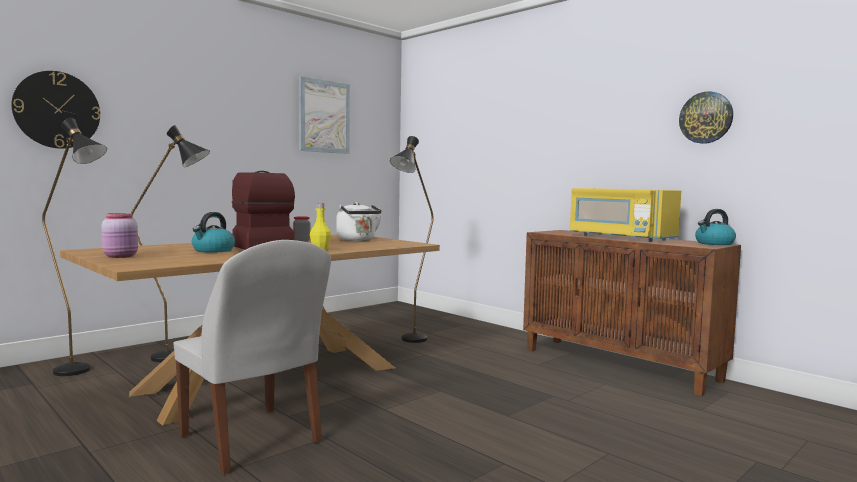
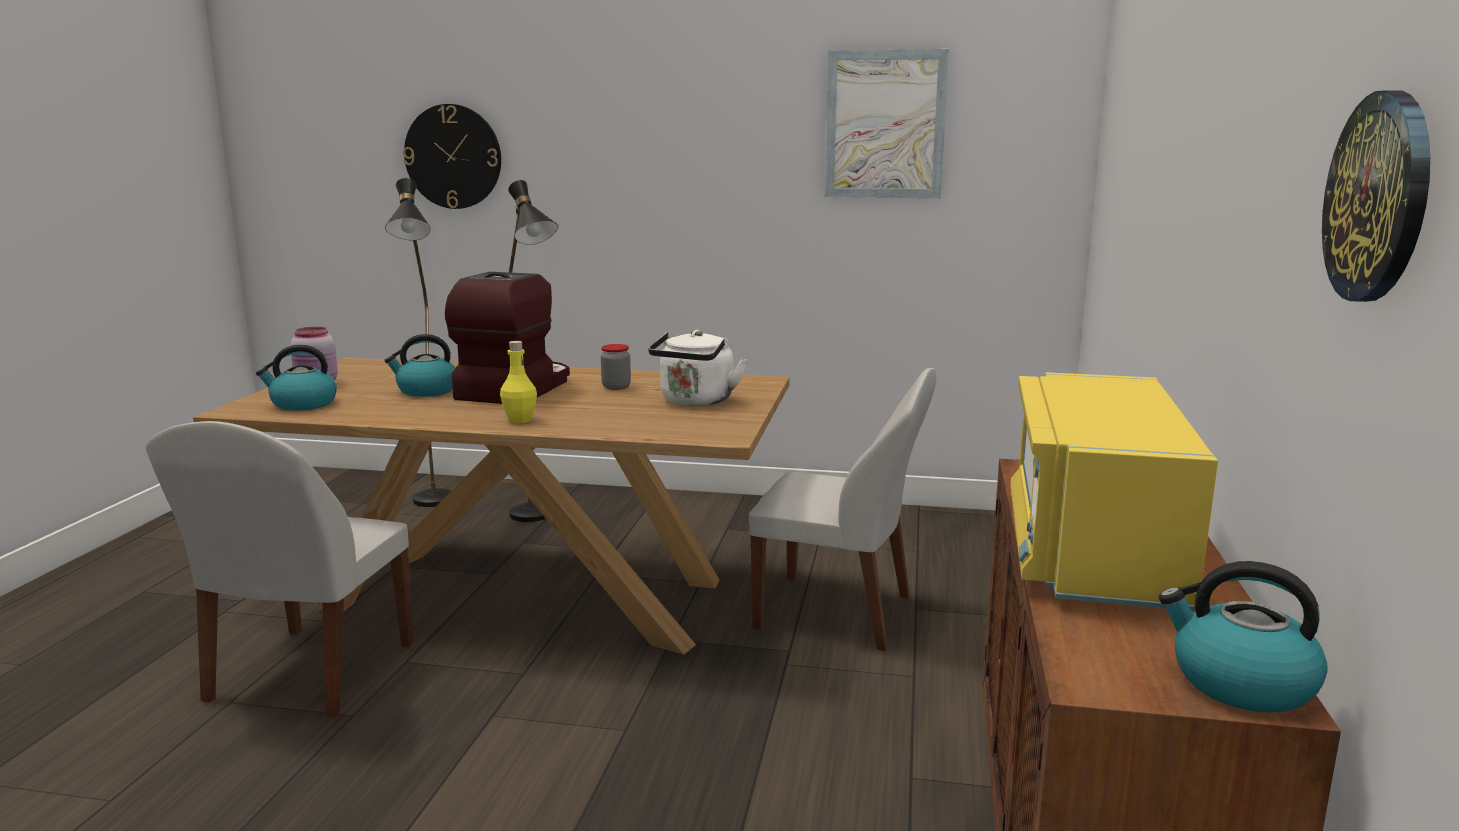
camera: 55 degrees right, 10 degrees up
(166, 260) = (302, 404): none -> kettle
(409, 341) = (839, 613): black floor lamp -> white chair

